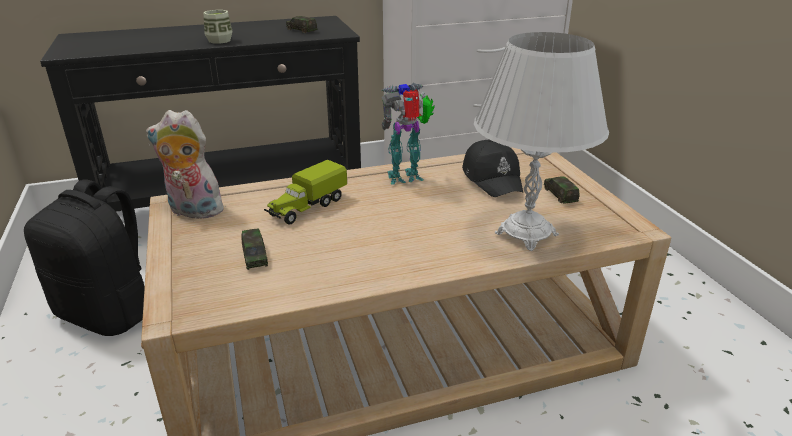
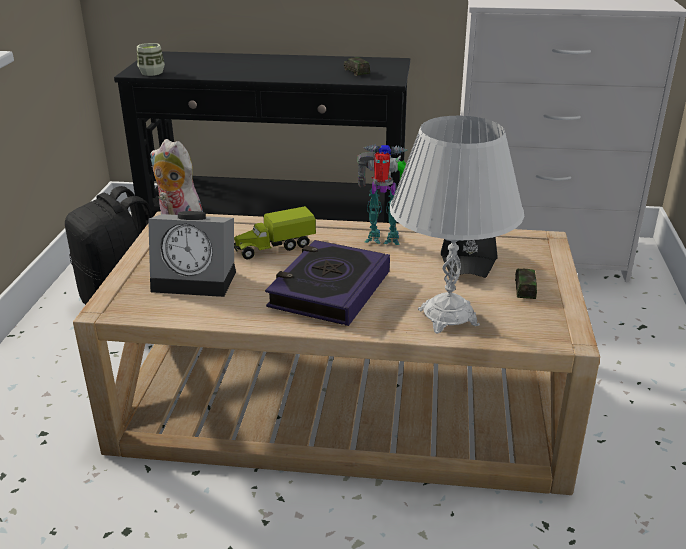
camera: 25 degrees right, 0 degrees up
(219, 40) = (271, 75): cup -> cup (152, 73)
(255, 256) = (198, 279): toy car -> alarm clock
(399, 234) = (329, 289): none -> book

